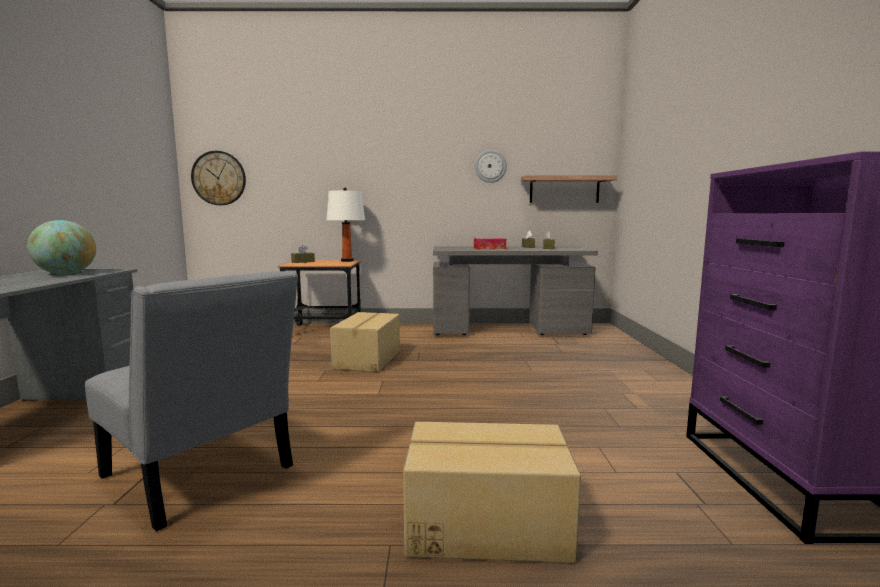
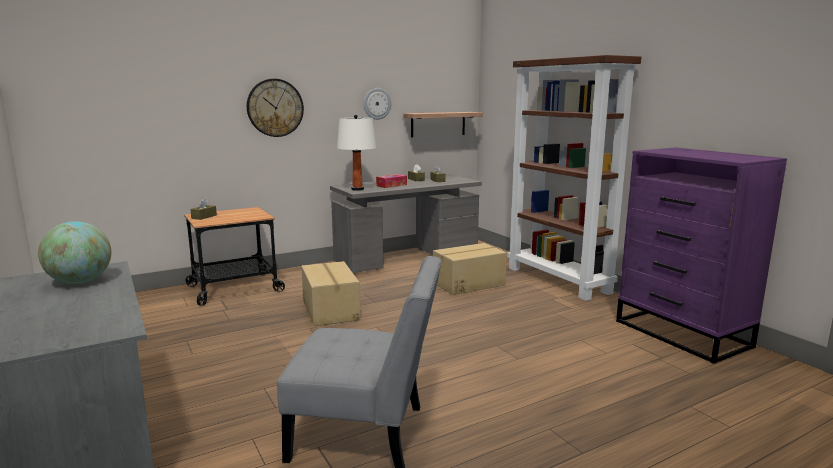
camera: 30 degrees left, 5 degrees up
(219, 178) = (70, 123): wall clock -> wall clock (275, 108)
(347, 261) = (249, 210): white table lamp -> white table lamp (357, 189)
(486, 524) = (580, 401): cardboard box -> cardboard box (468, 284)
(661, 376) = (559, 280): none -> brown bookcase

